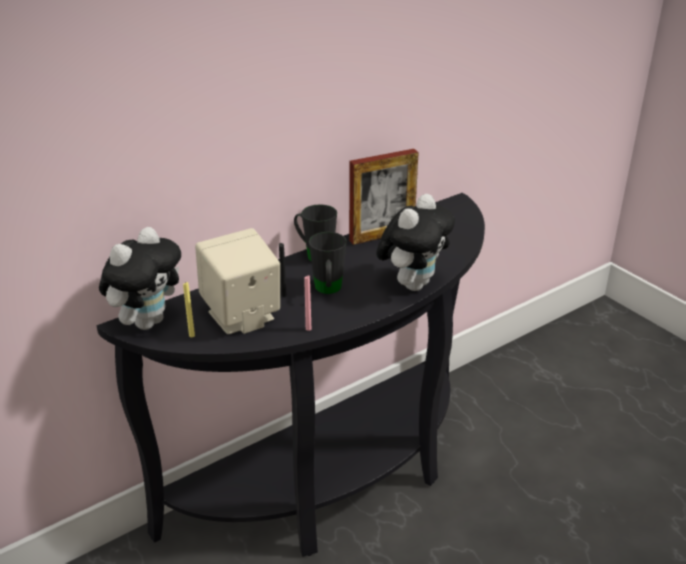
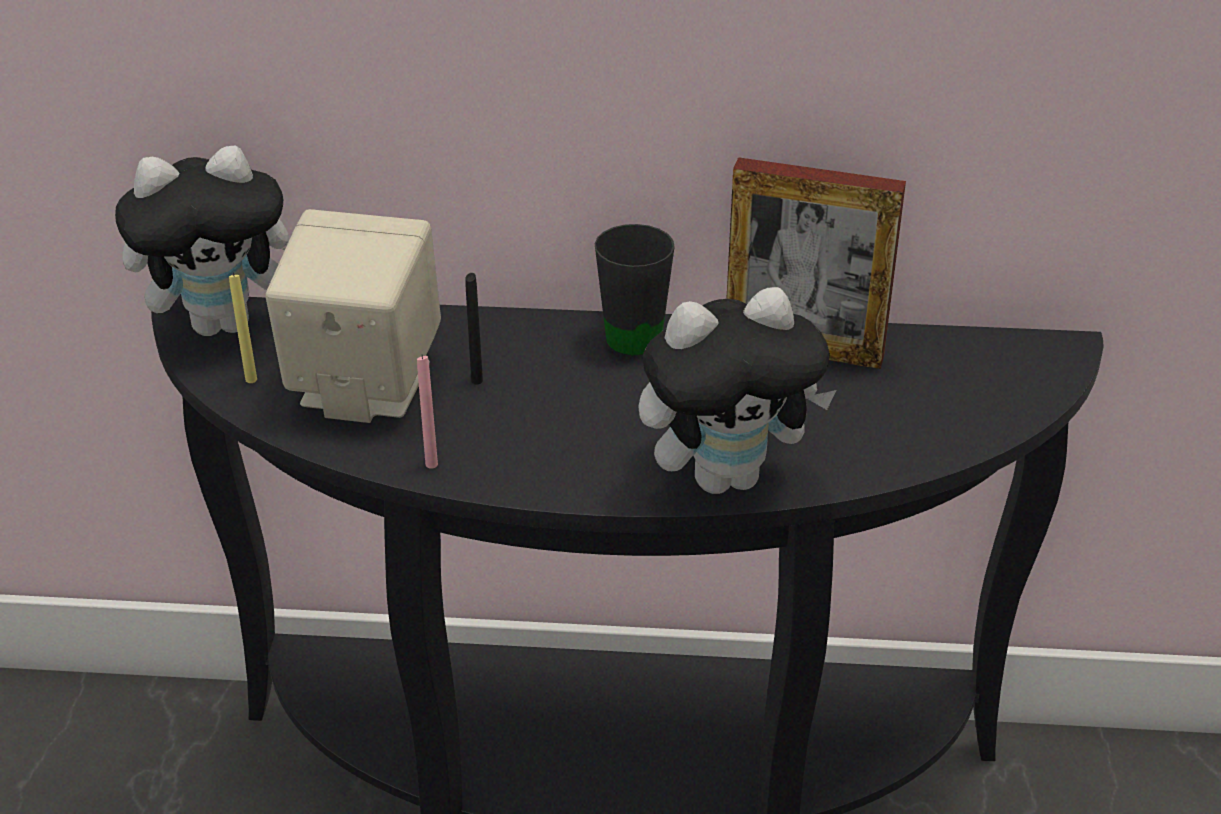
camera: 40 degrees right, 5 degrees up
(328, 291) = (558, 411): black mug -> none

